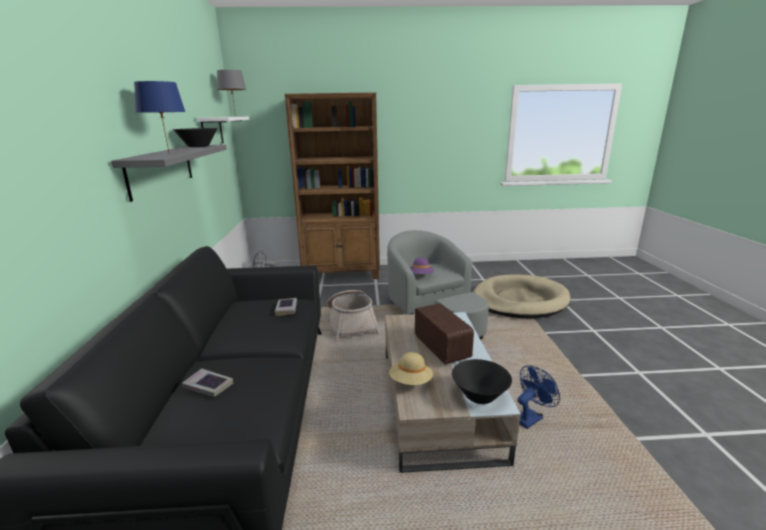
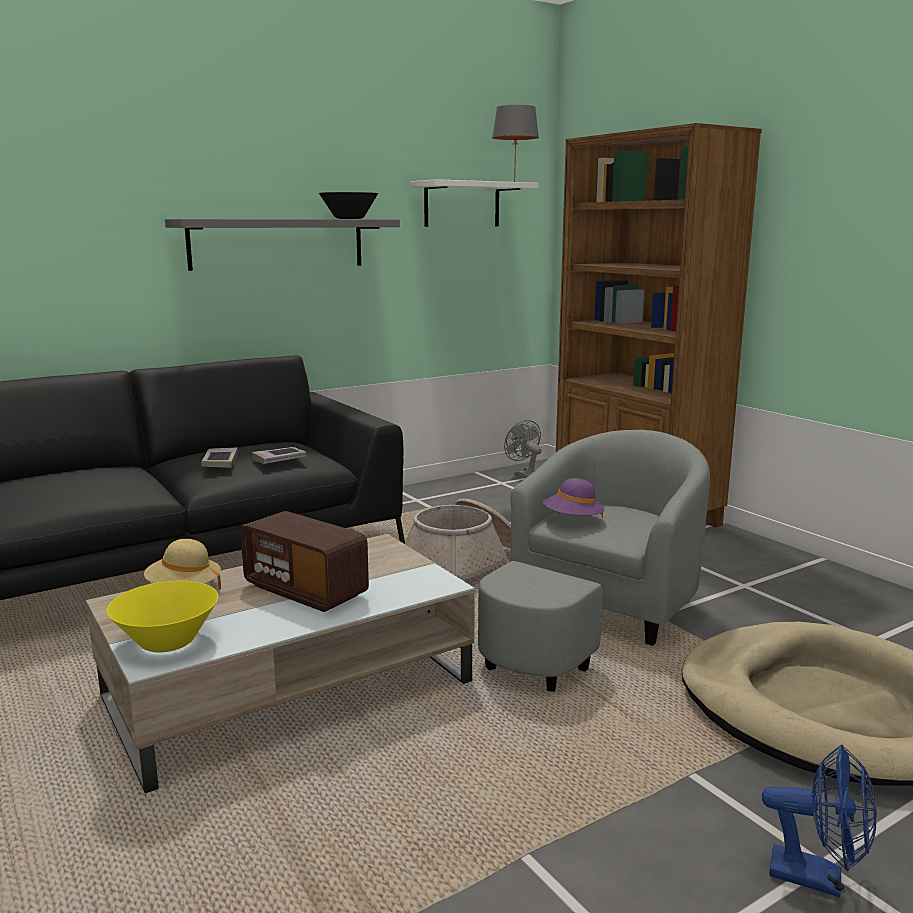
camera: 60 degrees right, 5 degrees down
(168, 154) = (242, 218): blue table lamp -> none
(208, 386) = (66, 474): book -> book (220, 462)
(441, 348) = (306, 591): radio -> radio turned 90 degrees clockwise
(479, 395) = (167, 642): black bowl -> yellow bowl
(531, 417) = (298, 797): blue fan -> blue fan (818, 878)

